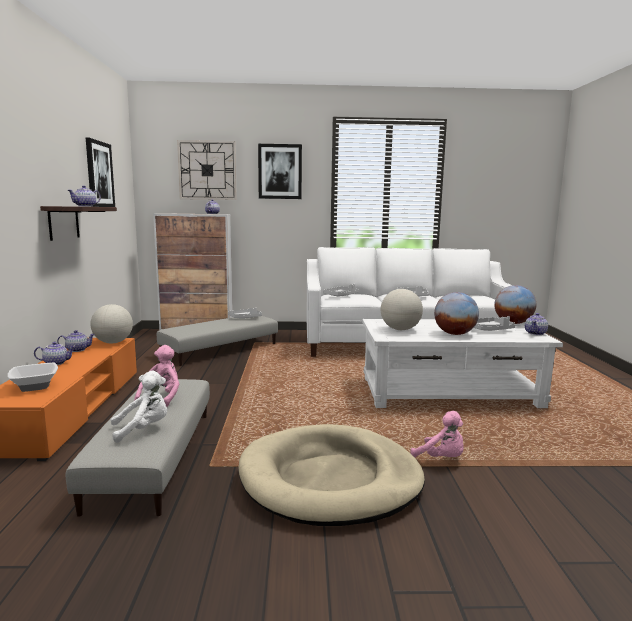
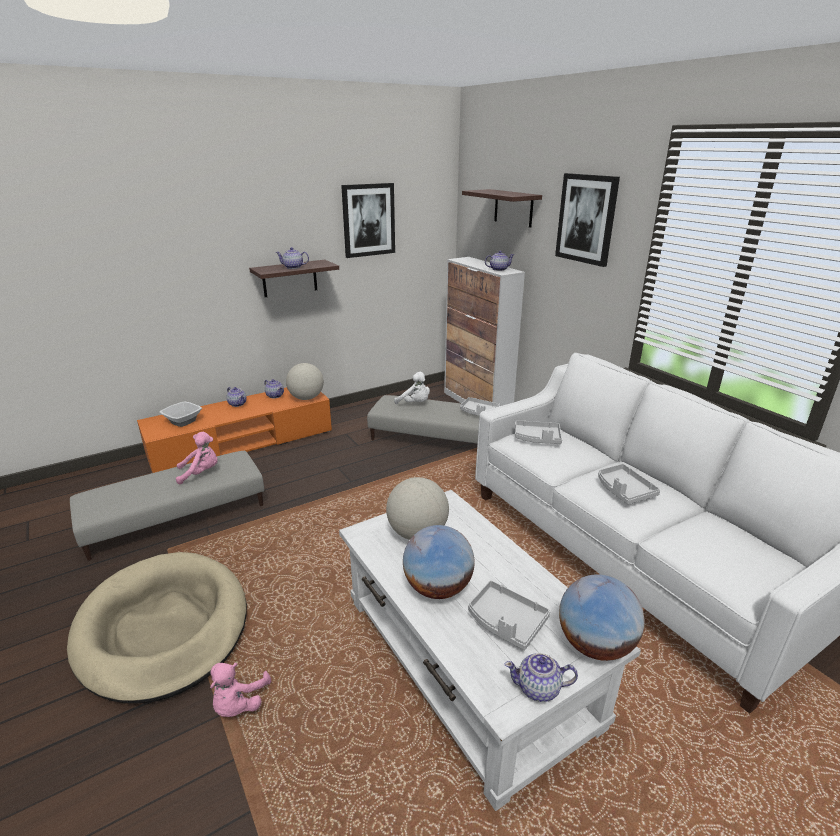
camera: 60 degrees right, 15 degrees up
(143, 429) = (131, 494): white plush toy -> white plush toy (415, 403)
(207, 170) = (513, 208): wall clock -> shelf

